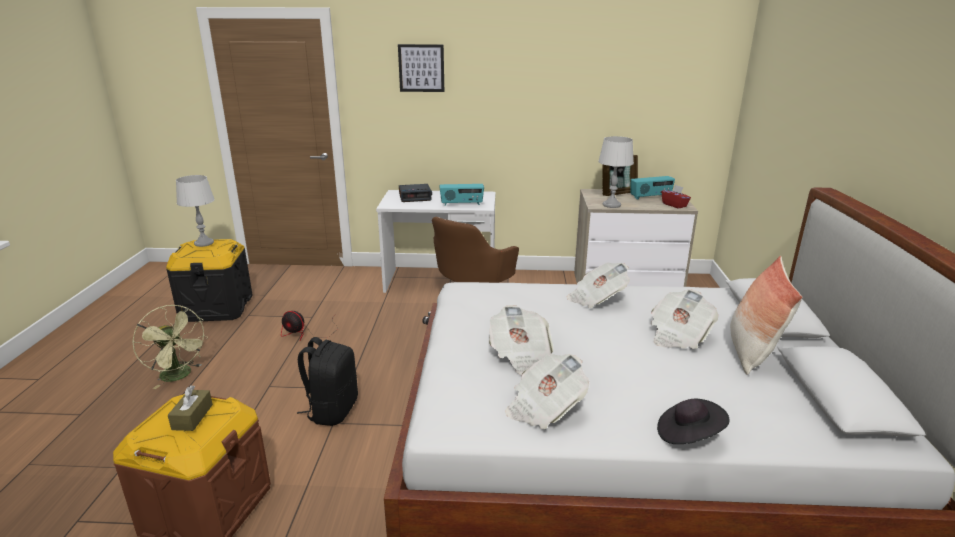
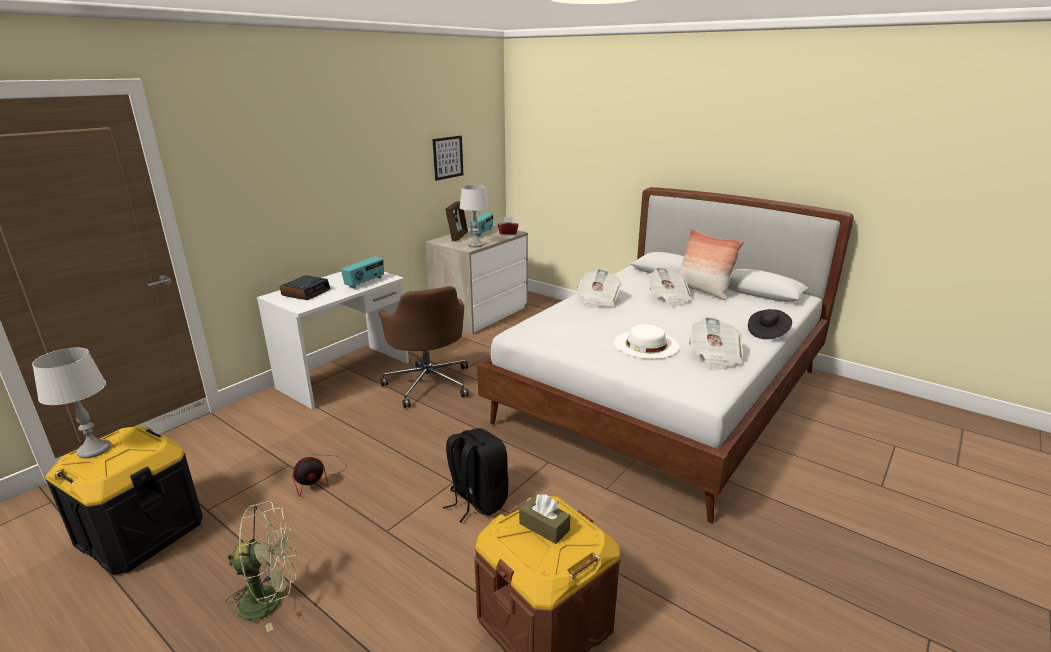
camera: 55 degrees left, 0 degrees up
(421, 68) = (269, 146): picture -> picture (447, 157)
(520, 355) = (646, 344): newspaper -> white hat

